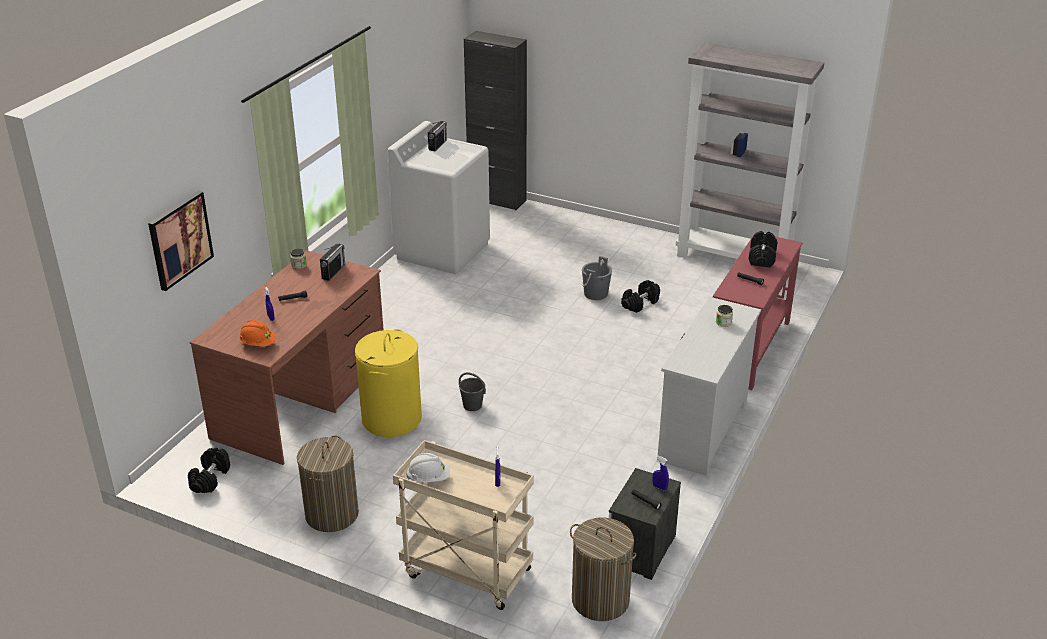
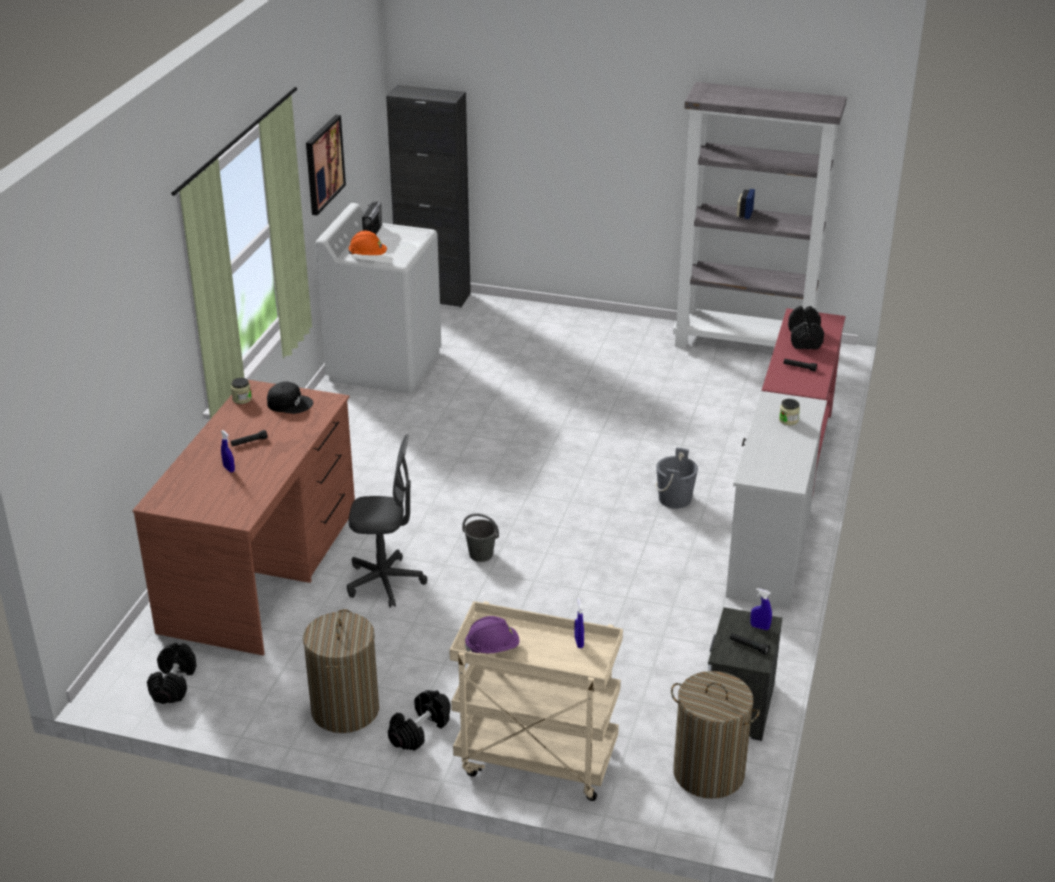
camera: 10 degrees left, 0 degrees up
(180, 239) = (110, 379): picture -> picture (323, 164)
(258, 344) = (224, 503): orange hard hat -> orange hard hat (368, 256)
(333, 272) = (290, 403): radio -> black cap
(392, 419) = (385, 582): yellow laundry basket -> grey office chair
(428, 478) = (492, 648): white hard hat -> purple hard hat
(596, 293) = (591, 401): grey bucket -> grey bucket (675, 499)
(640, 303) = (648, 408): black dumbbell -> black dumbbell (419, 730)

